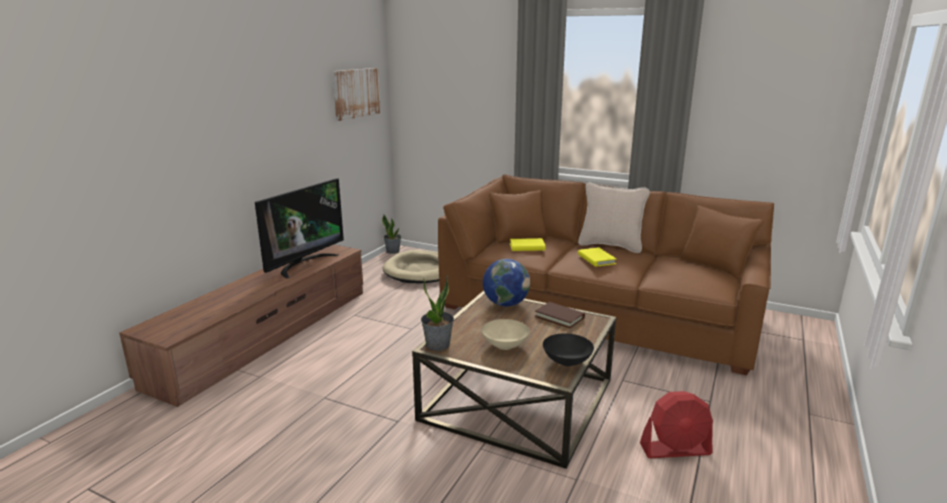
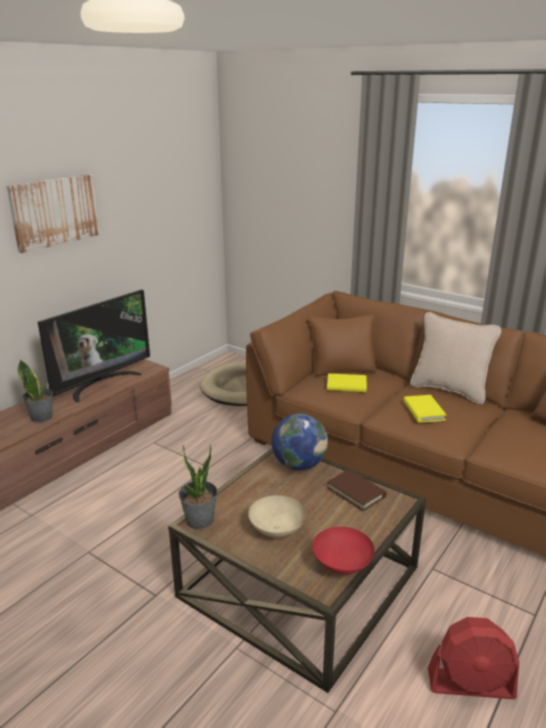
camera: 10 degrees right, 5 degrees up
(356, 93) = (177, 187): picture -> picture (55, 211)
(393, 251) = (220, 359): potted plant -> potted plant (42, 417)
(566, 362) = (341, 564): black bowl -> red bowl

